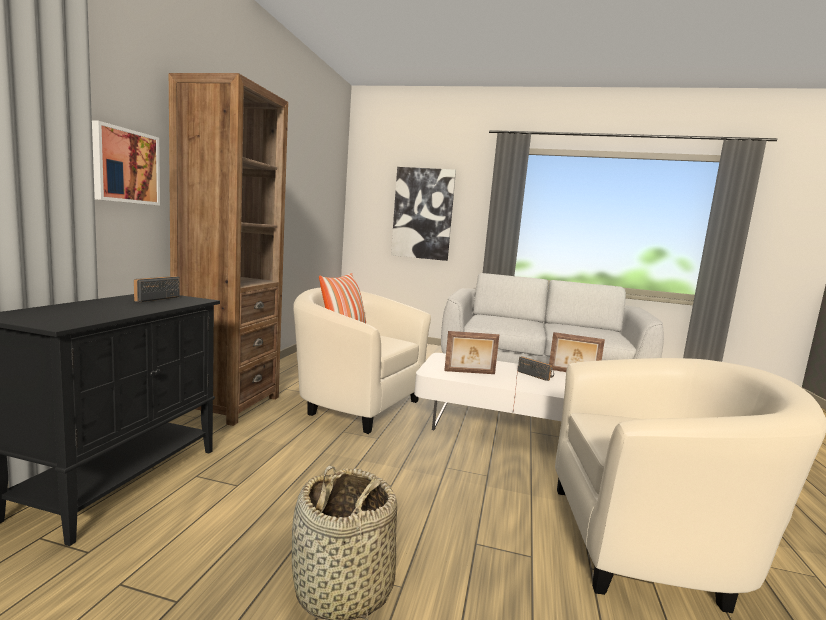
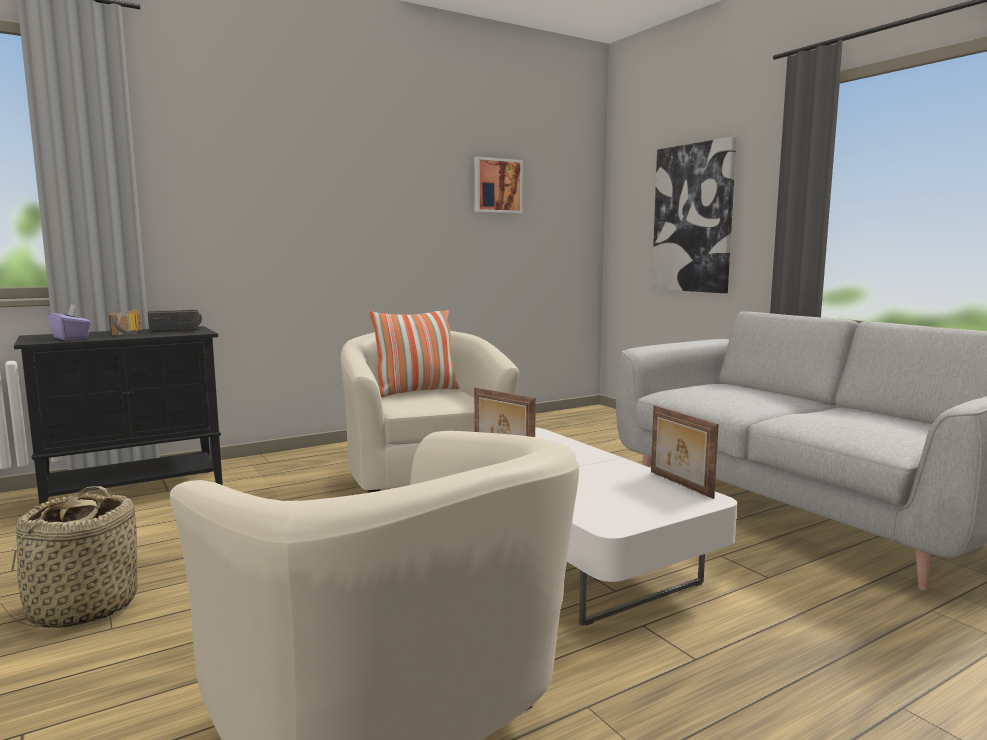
camera: 45 degrees right, 0 degrees up
(85, 316) = (71, 338): none -> purple tissue box
(124, 166) = (192, 209): picture -> picture (497, 186)
(228, 404) = (313, 457): brown bookcase -> none
(536, 375) = (596, 474): radio -> radio (130, 333)

